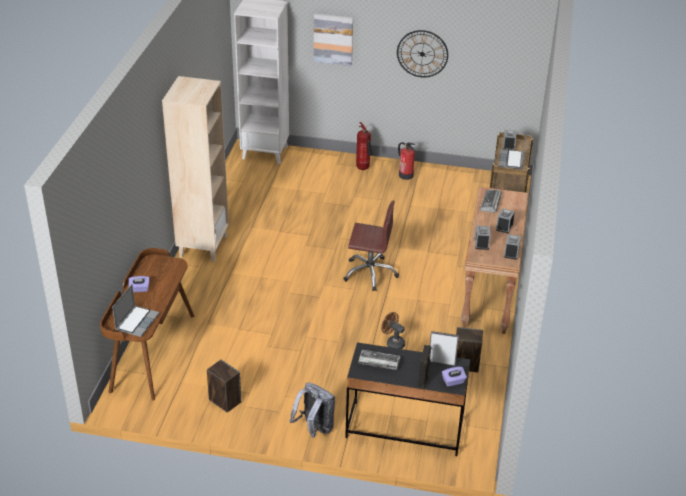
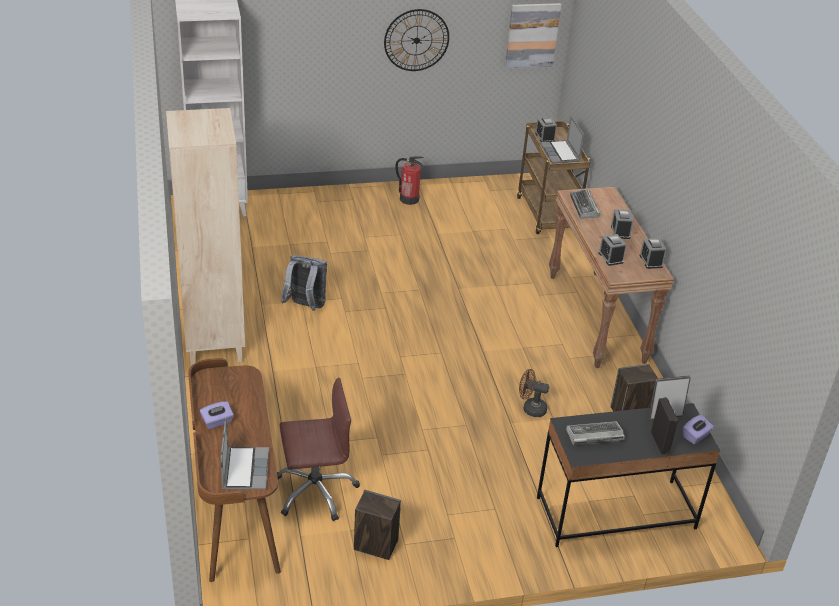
camera: 25 degrees left, 0 degrees up
(314, 429) = (511, 547): grey backpack -> grey backpack (305, 306)
(333, 39) = (300, 38): picture -> picture (532, 35)
(363, 169) = (354, 201): fire extinguisher -> none
(370, 273) = (446, 328): brown office chair -> brown office chair (315, 491)

